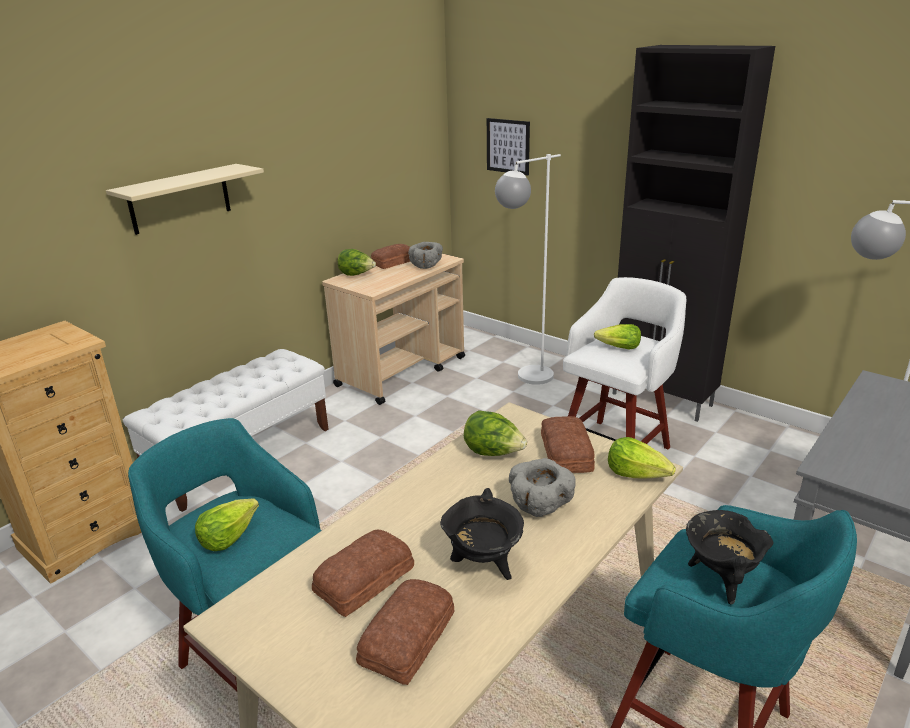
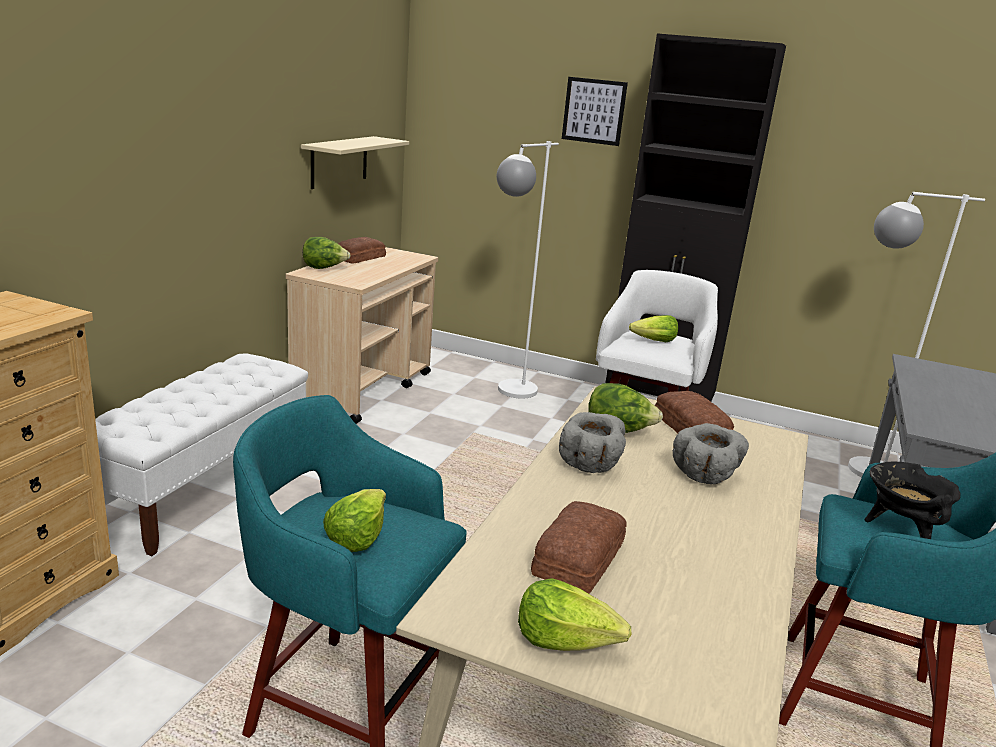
camera: 20 degrees left, 5 degrees down
(180, 199) = (149, 147): beige shelf -> beige shelf (339, 161)
(410, 638) = (675, 606): bread -> none
(426, 266) = (402, 262): grey bowl -> grey bowl (591, 465)
(484, 564) = (693, 531): black cooking pot -> none
(508, 146) = (482, 136): picture -> picture (594, 111)
(637, 474) = (773, 443): lettuce -> lettuce (565, 640)

